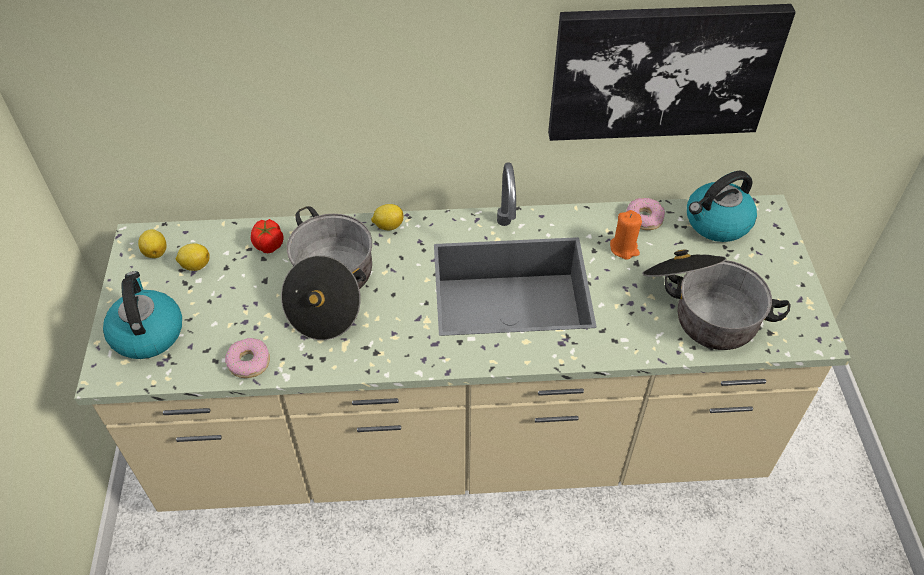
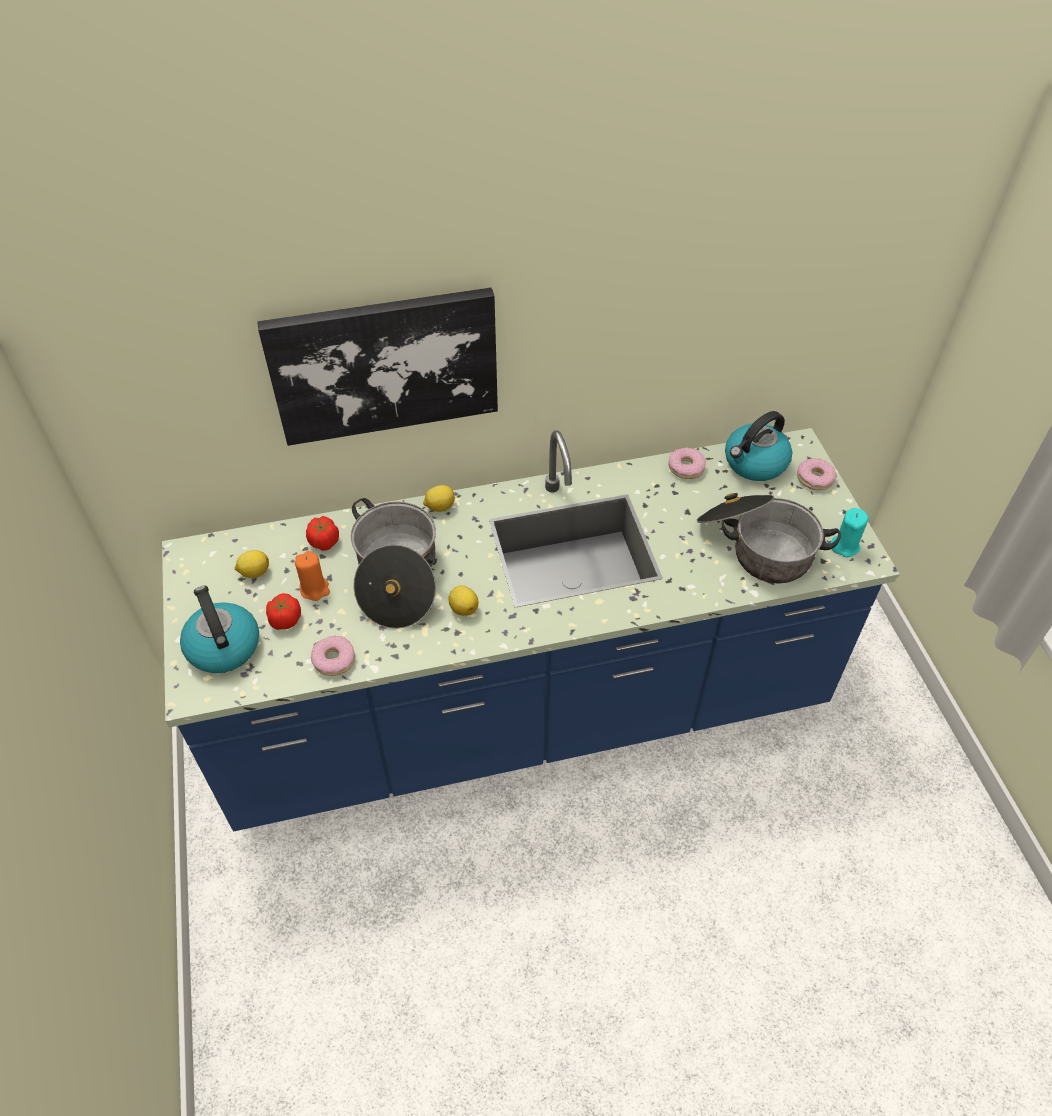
camera: 10 degrees left, 0 degrees up
(156, 252) = (209, 564): lemon -> lemon (463, 608)
(212, 316) = (285, 620): none -> tomato
(462, 438) = (526, 711): beige counter -> blue counter
(624, 248) = (673, 499): orange candle -> orange candle (315, 589)
(662, 71) = (692, 326): picture -> picture (384, 365)
(777, 246) = (815, 478): none -> donut
(796, 320) = (844, 546): none -> turquoise candle

